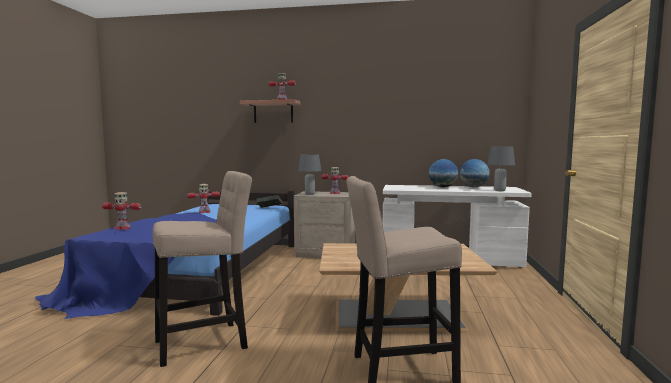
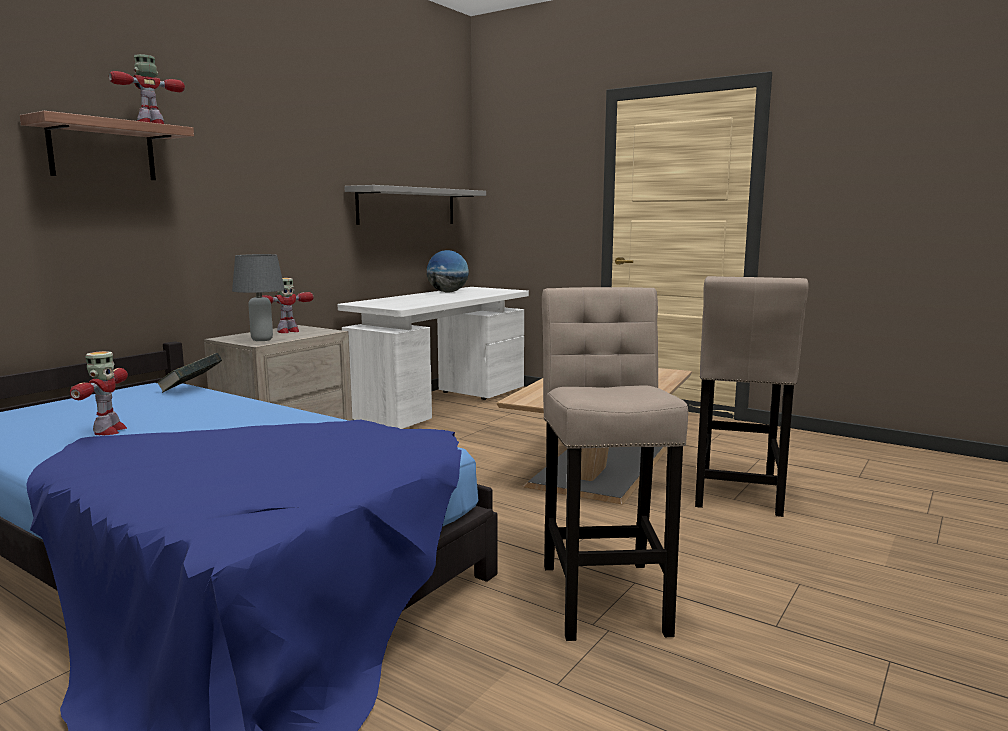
camera: 65 degrees left, 5 degrees up
(122, 228) = (202, 503): toy robot -> none
(442, 187) = (425, 297): globe -> none
(453, 130) = (407, 206): none -> grey shelf
(499, 190) = (496, 292): grey table lamp -> none

